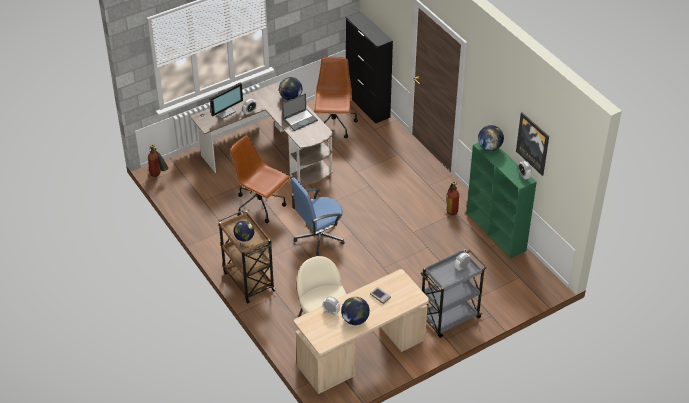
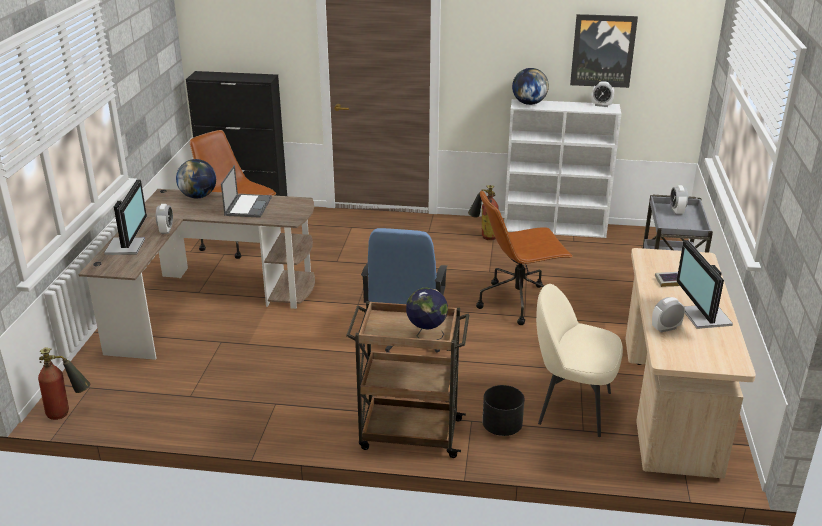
camera: 50 degrees left, 15 degrees down
(261, 206) = (281, 353): brown office chair -> brown office chair (519, 302)
(283, 307) = (501, 427): none -> black planter
(355, 320) = (704, 317): globe -> monitor
(496, 232) = (555, 228): green bookcase -> white bookcase

